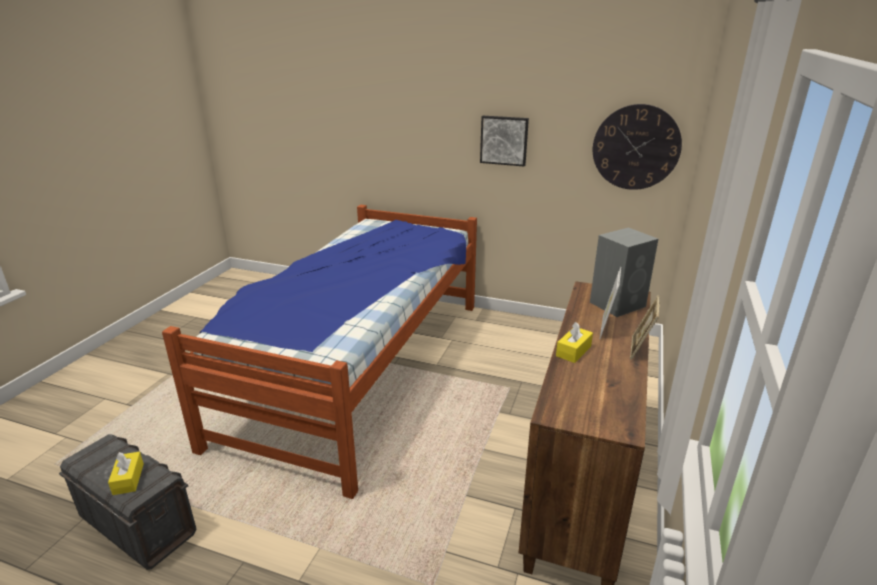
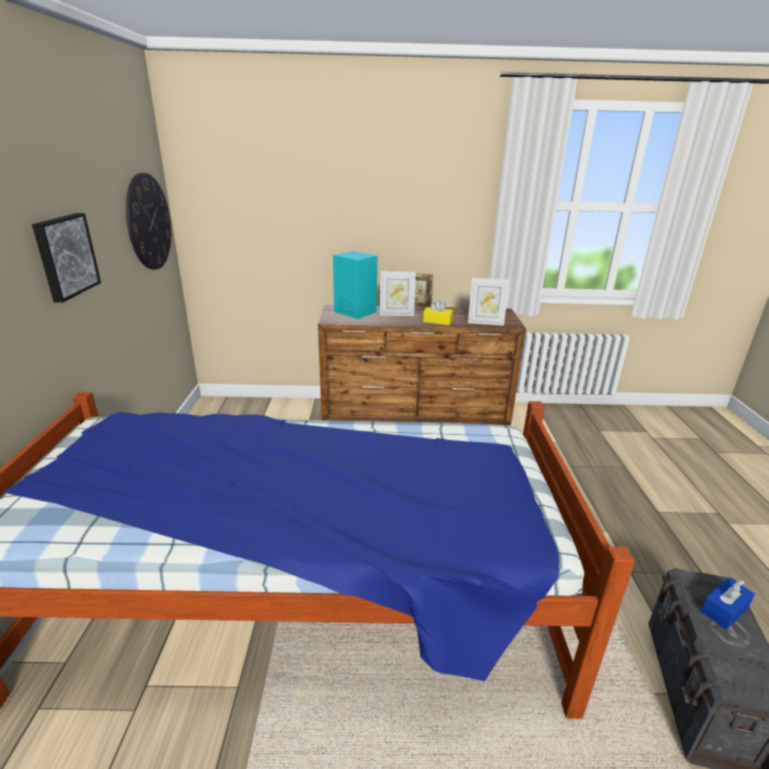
camera: 110 degrees left, 0 degrees up
(128, 479) = (724, 609): yellow tissue box -> blue tissue box
(561, 389) = (485, 323): none -> picture frame
(618, 304) = (354, 311): grey speaker -> turquoise speaker

